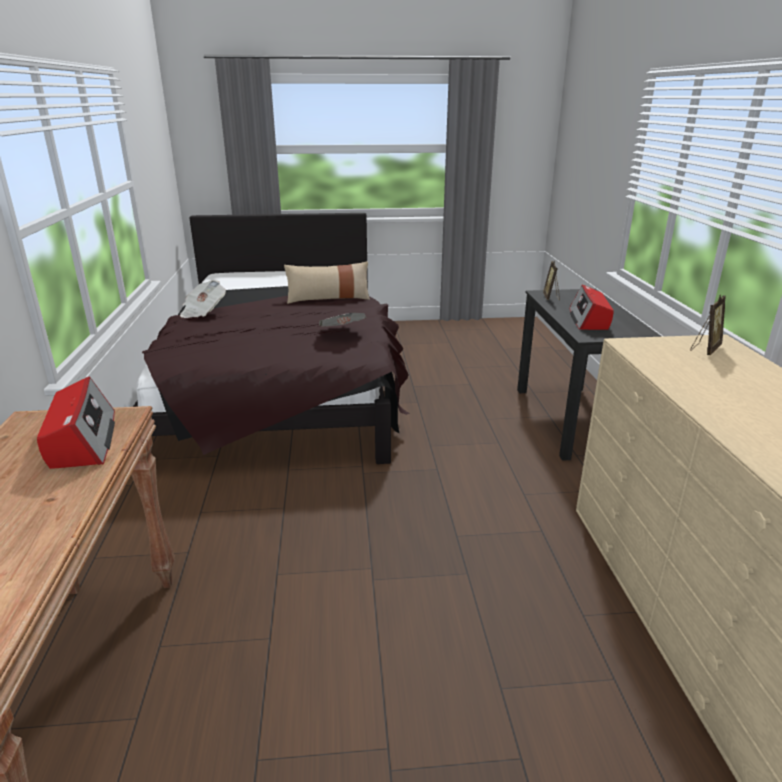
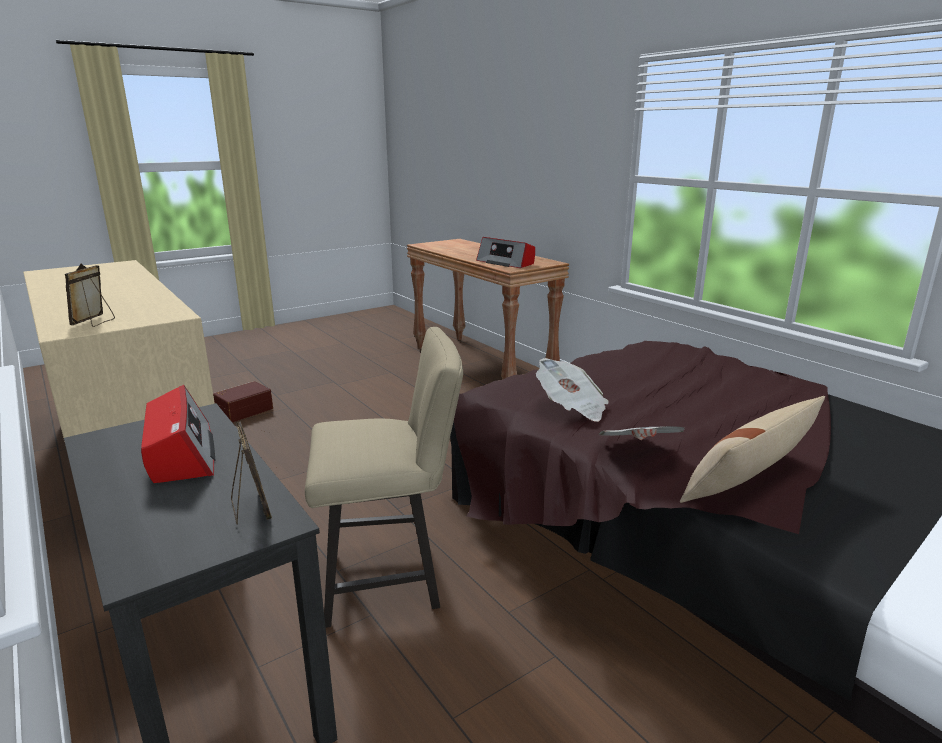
camera: 150 degrees right, 5 degrees down
(203, 312) = (806, 394): newspaper -> newspaper (638, 452)
(467, 430) = (391, 577): none -> beige chair
(582, 715) = (243, 410): none -> brown storage box

